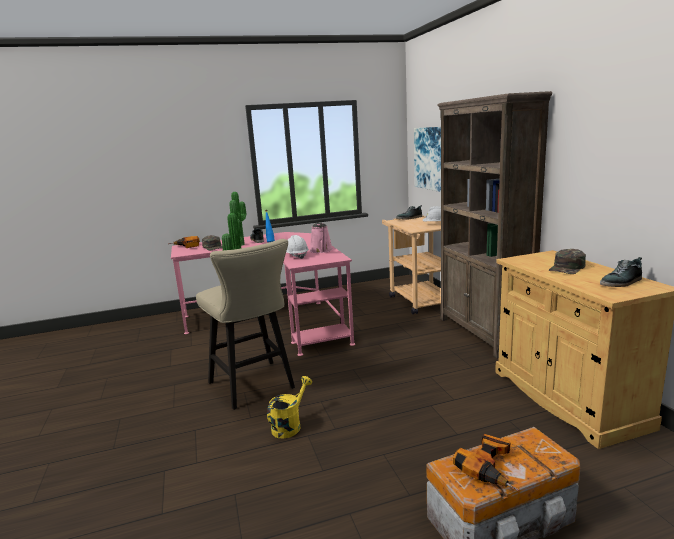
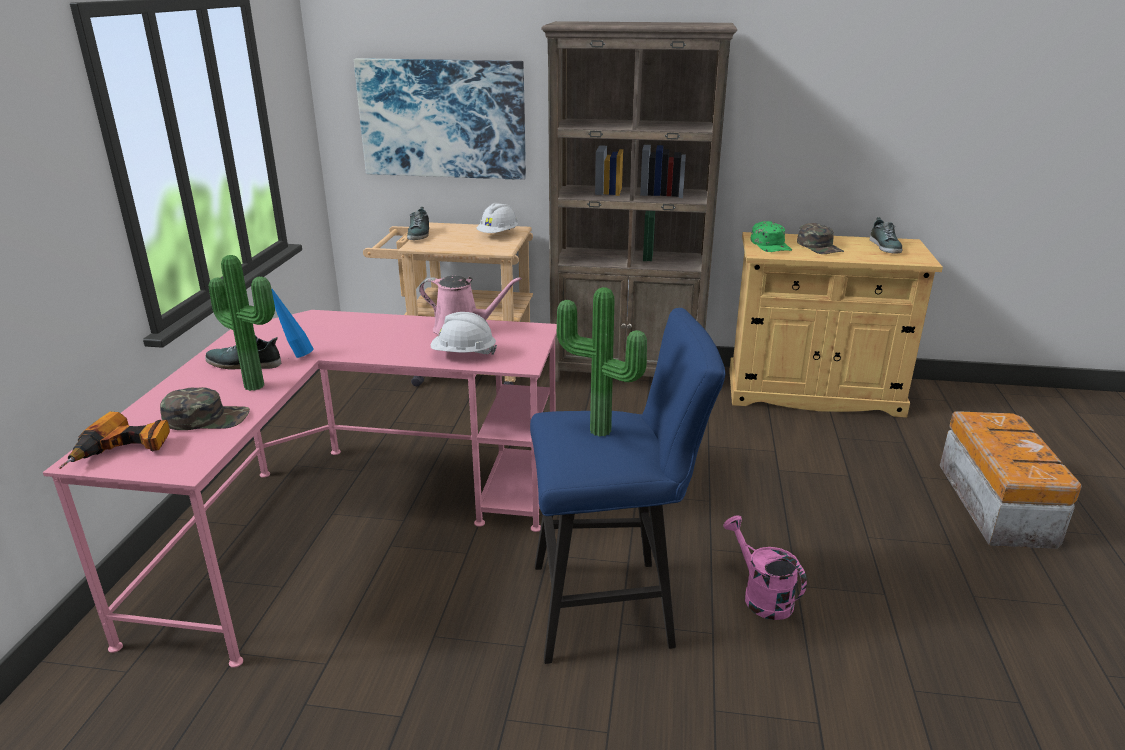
camera: 65 degrees left, 10 degrees up
(255, 387) = (613, 606): beige stool -> blue stool
(289, 425) = (761, 596): yellow watering can -> pink watering can
(491, 467) = (1024, 454): power drill -> none
(538, 259) = (771, 245): none -> green cap

